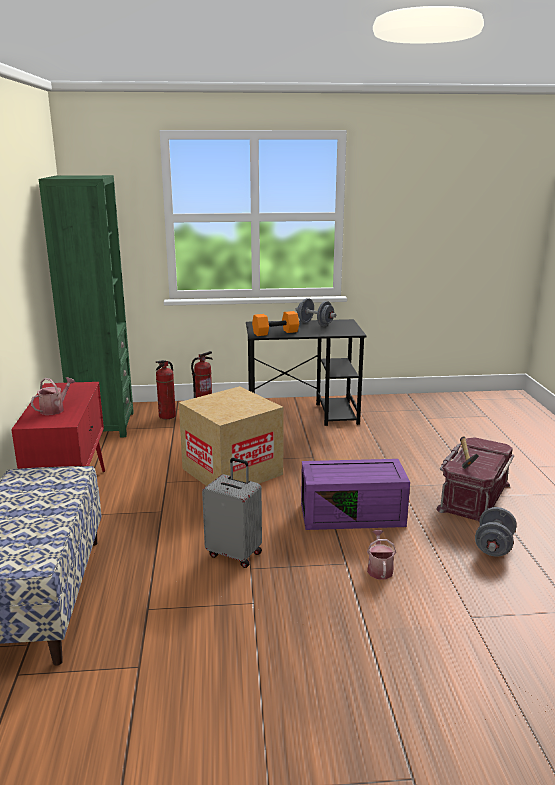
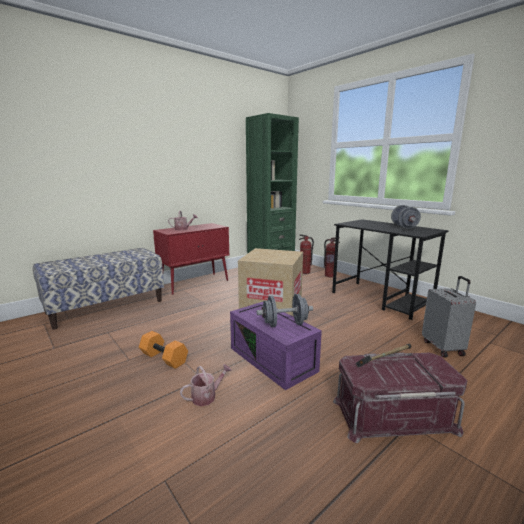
camera: 55 degrees right, 5 degrees down
(235, 553) = (180, 336): grey suitcase -> grey suitcase (443, 348)
(275, 332) = (360, 225): orange dumbbell -> orange dumbbell (165, 358)
(493, 546) = (313, 460): grey dumbbell -> grey dumbbell (284, 324)

